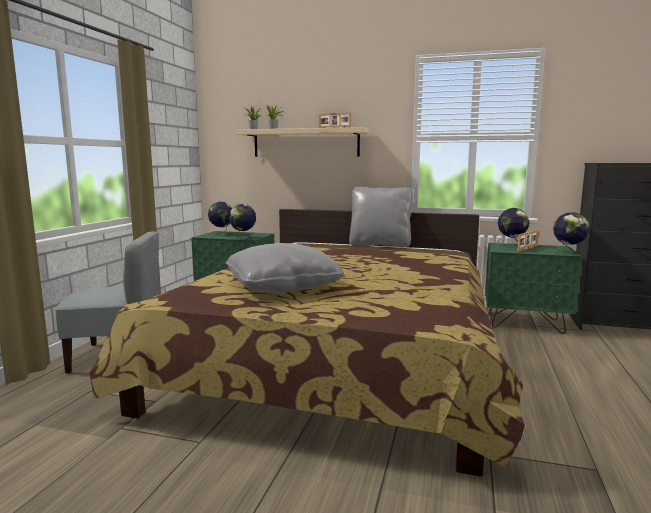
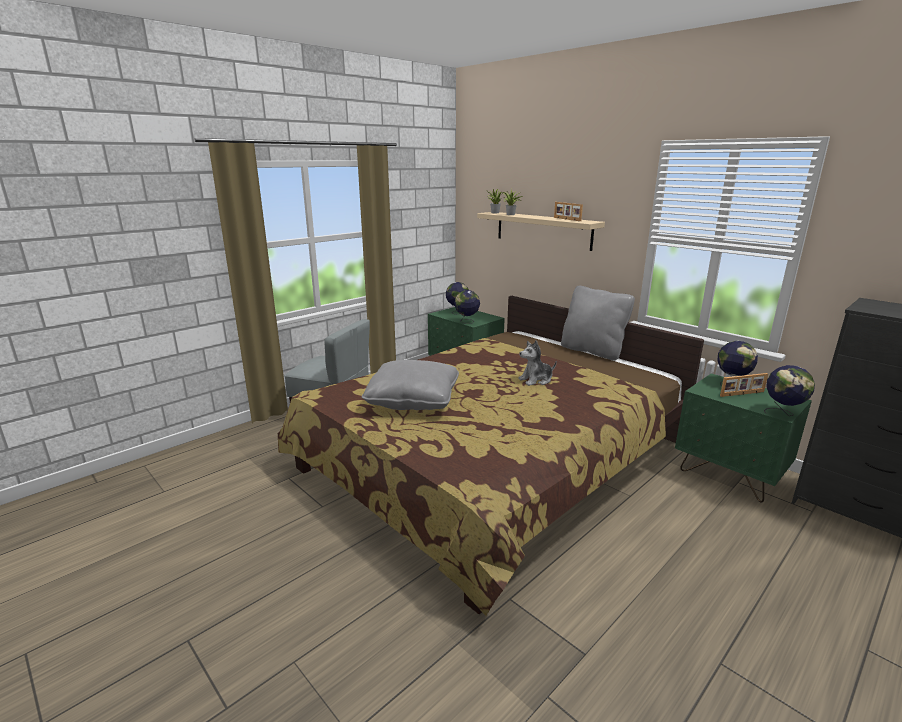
camera: 30 degrees right, 10 degrees up
(373, 261) = (536, 380): none -> plush toy

